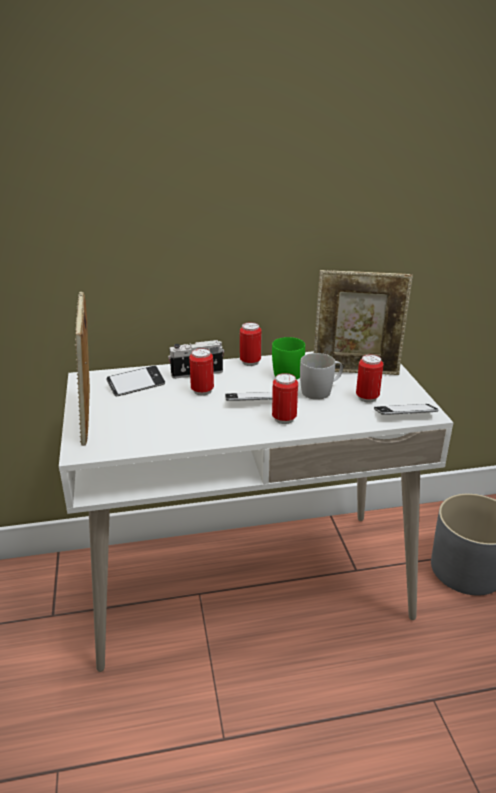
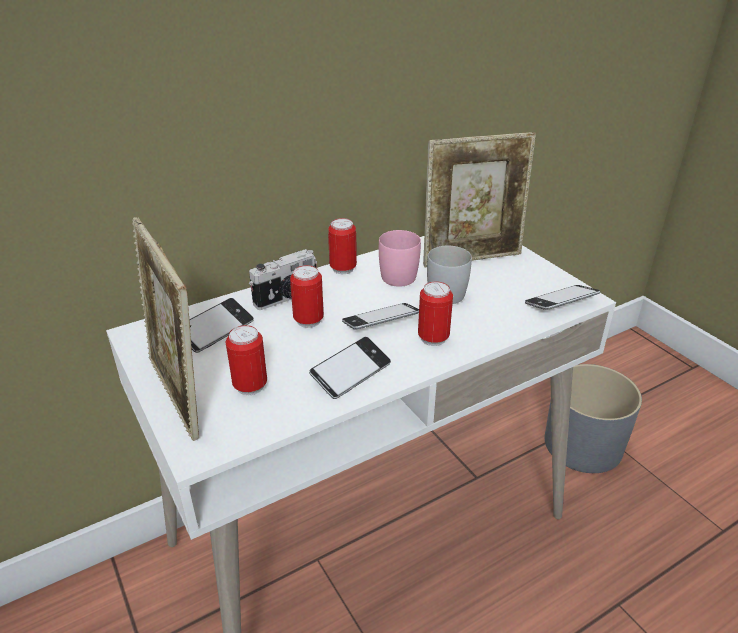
camera: 20 degrees left, 5 degrees up
(209, 428) = (350, 373): none -> phone
(289, 372) = (397, 273): green mug -> pink mug
(367, 398) = (507, 290): can -> can (250, 386)

